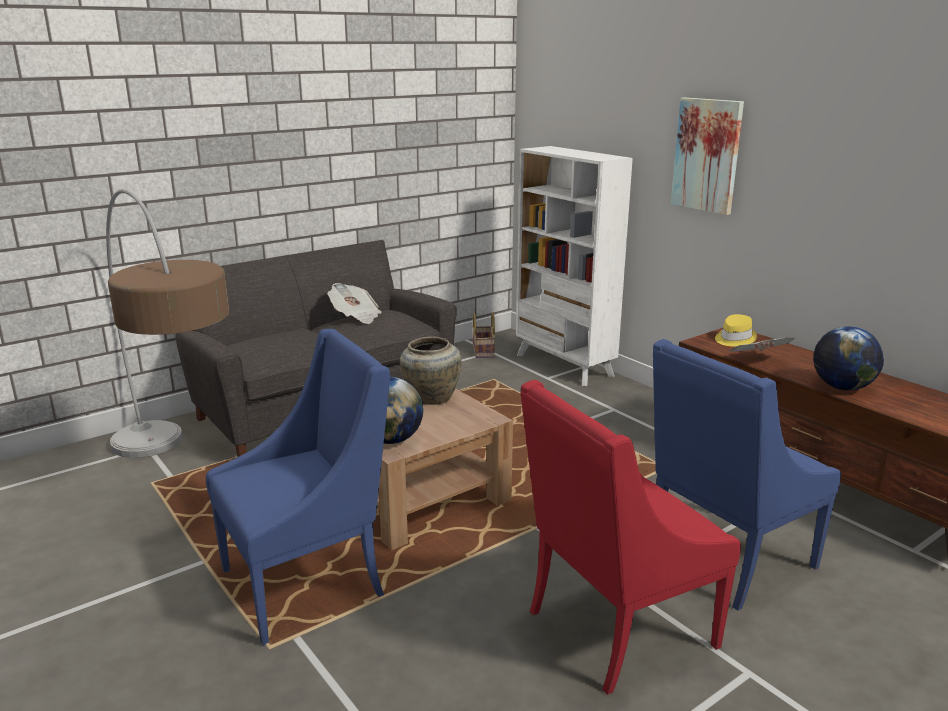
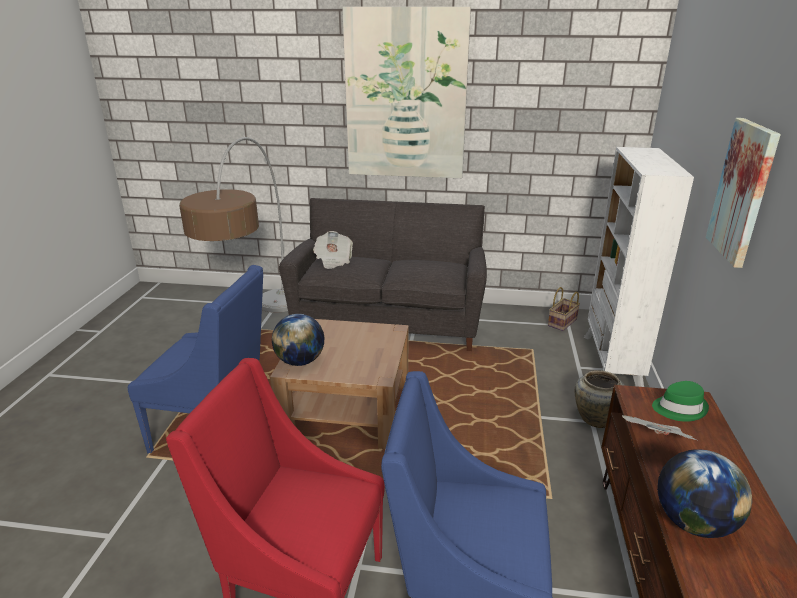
camera: 45 degrees right, 5 degrees up
(277, 118) = (405, 96): none -> picture
(355, 317) = (417, 261): newspaper -> newspaper (333, 260)
(430, 397) = (375, 342): beige vase -> beige vase (595, 418)
(734, 339) = (679, 408): yellow hat -> green hat

